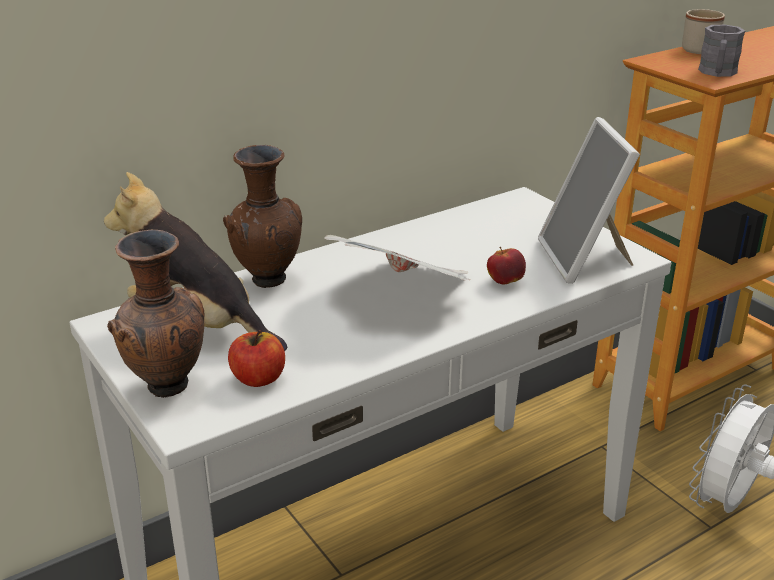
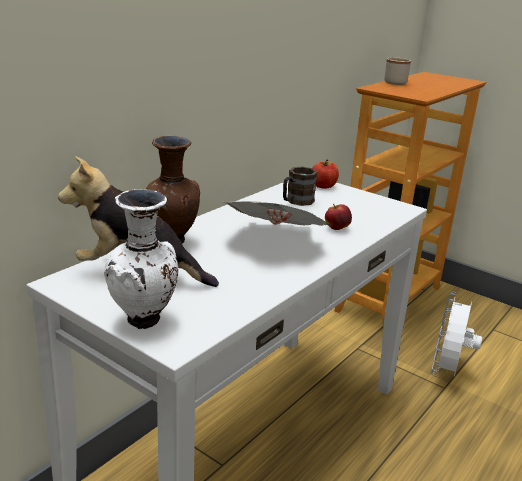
camera: 20 degrees left, 5 degrees down
(167, 389) = (144, 322): brown vase -> white vase
(258, 378) = (210, 306): apple -> apple (323, 186)
(476, 233) = (296, 202): none -> brown mug
(585, 259) = (376, 212): picture frame -> none
(717, 73) = (418, 93): grey mug -> none

